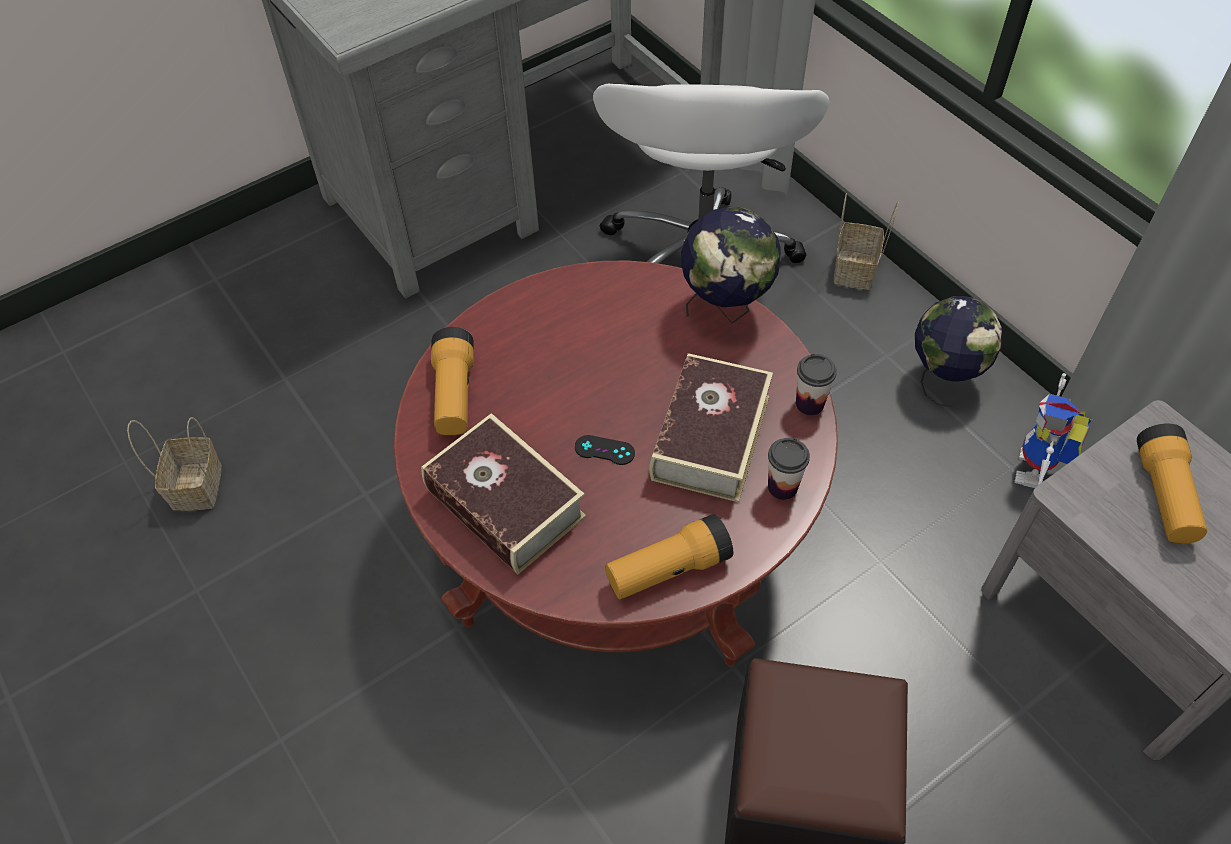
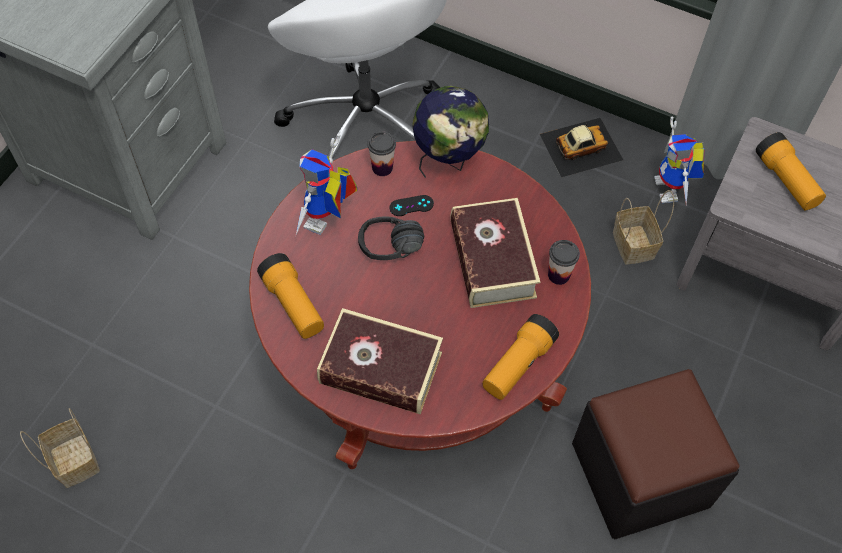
camera: 30 degrees left, 5 degrees up
(545, 322) = (326, 222): none -> toy robot
(597, 384) = (392, 254): none -> black headphones
(604, 450) = (426, 300): black game controller -> black game controller (411, 206)
(809, 403) = (543, 208): cup -> cup (382, 167)
(855, 271) = (480, 88): basket -> basket (635, 246)
(943, 378) = (580, 146): globe -> toy car

